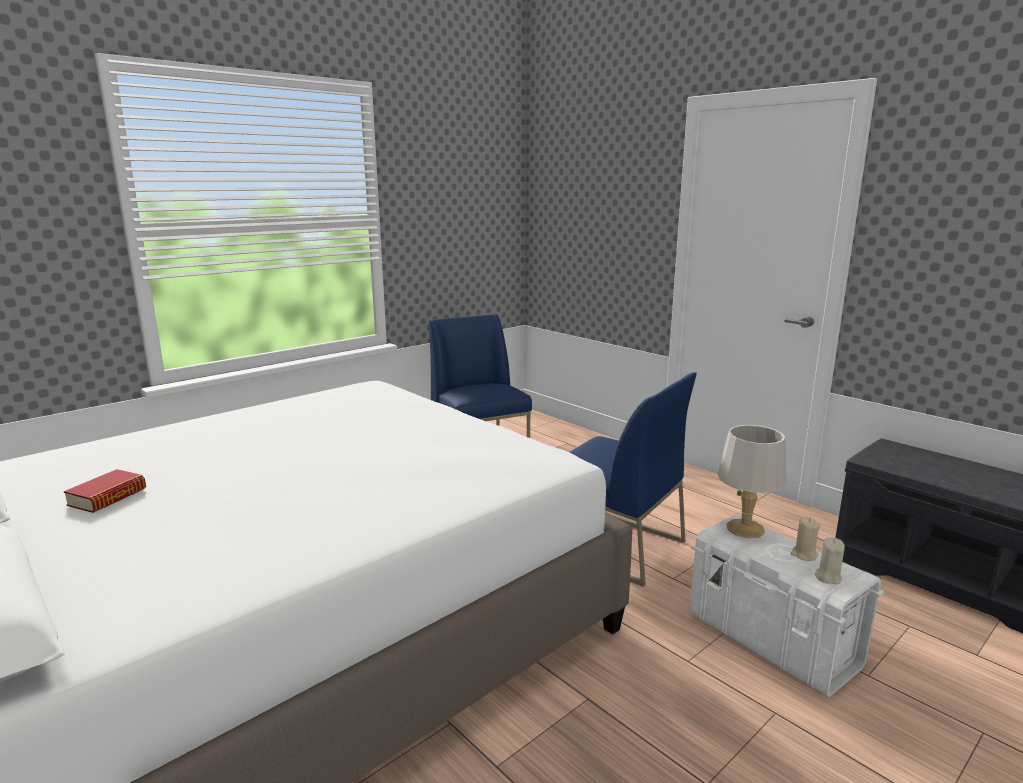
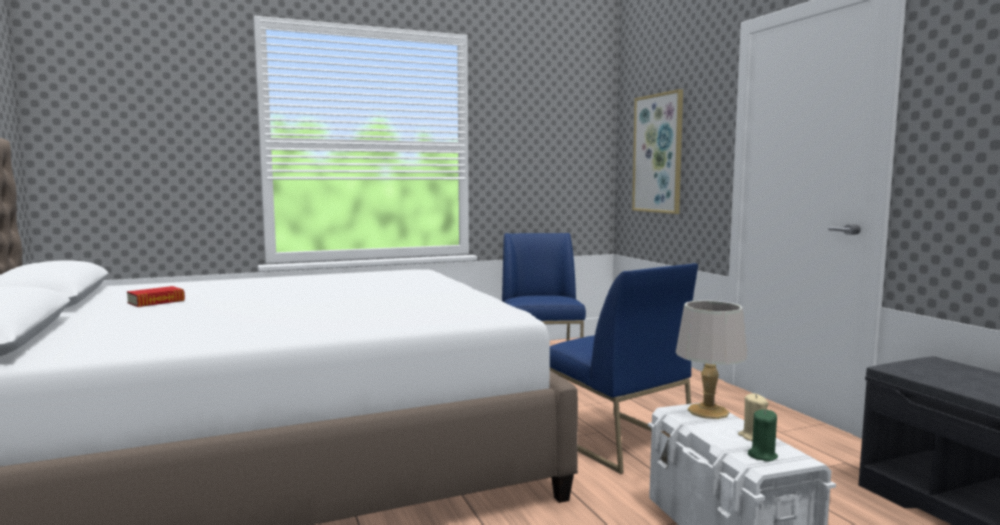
camera: 20 degrees right, 10 degrees down
(582, 224) = (658, 153): none -> picture
(827, 577) = (762, 455): beige candle -> green candle

